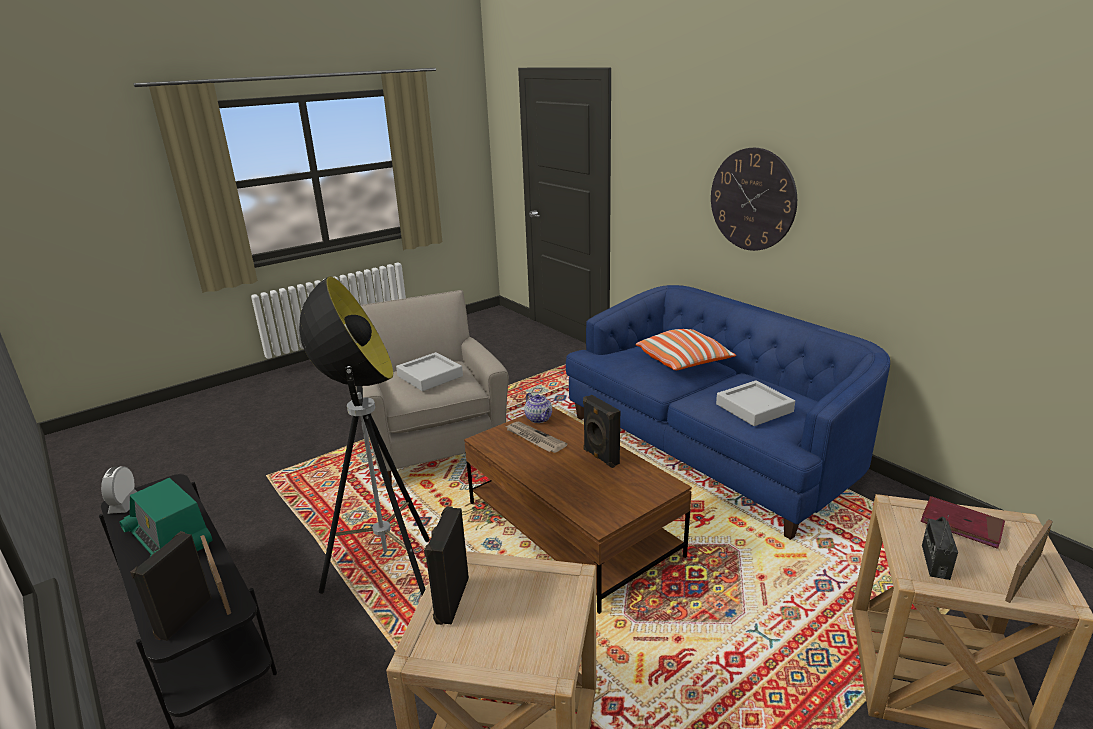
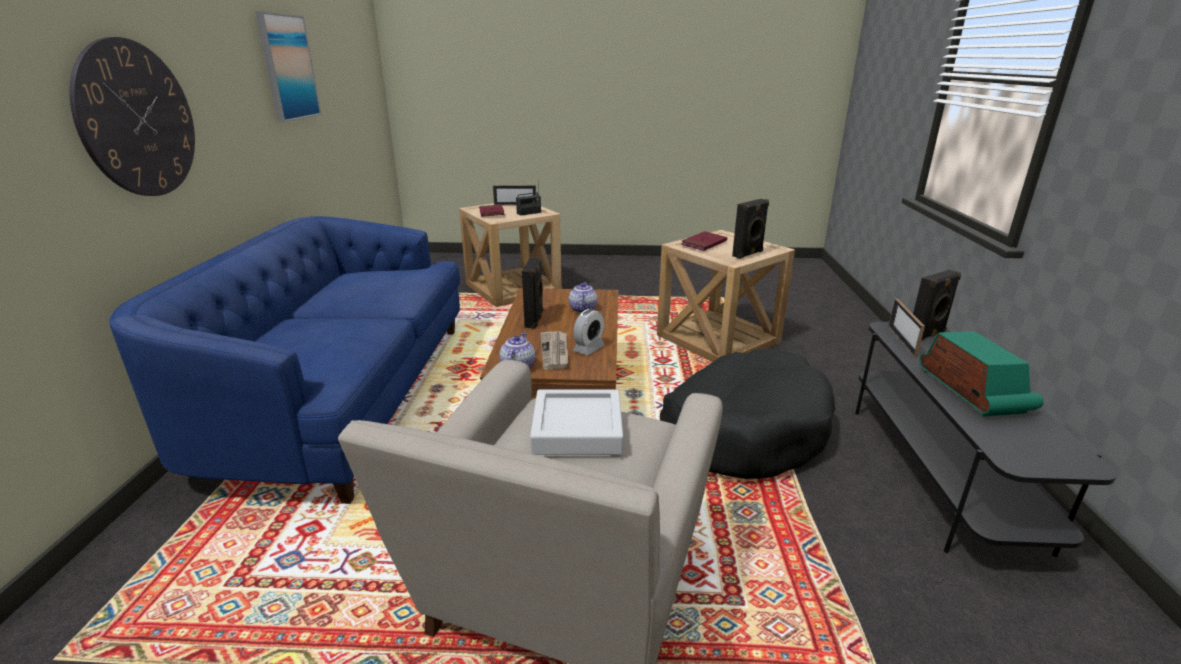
camera: 140 degrees left, 0 degrees up
(125, 505) = (1070, 454): alarm clock -> alarm clock (589, 349)
(389, 582) = (743, 430): floor lamp -> black dog bed
(541, 601) = (704, 243): none -> red book
(584, 489) = (582, 309): none -> teapot
(684, 362) = (310, 326): pillow -> none
(754, 408) = (396, 277): grey tray -> none
(989, 201) = (288, 67): none -> picture

